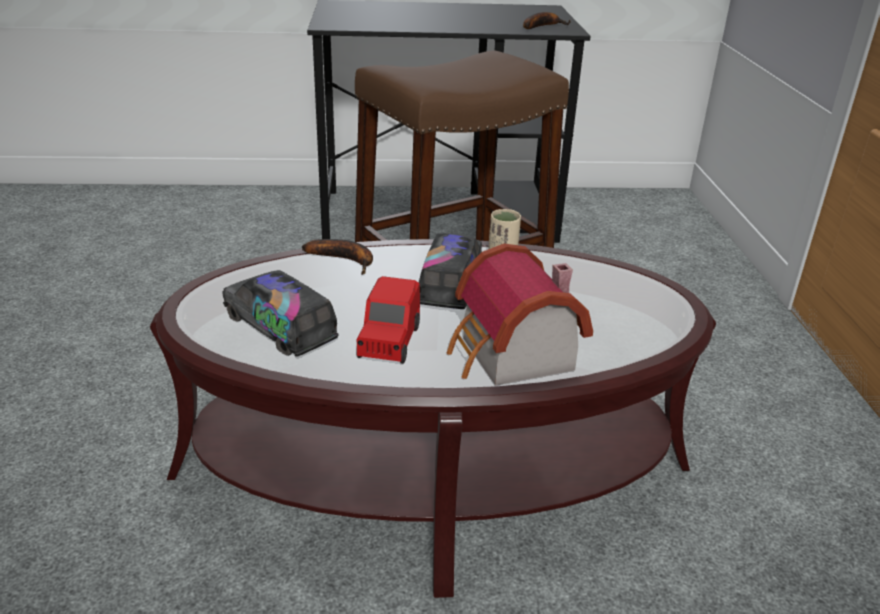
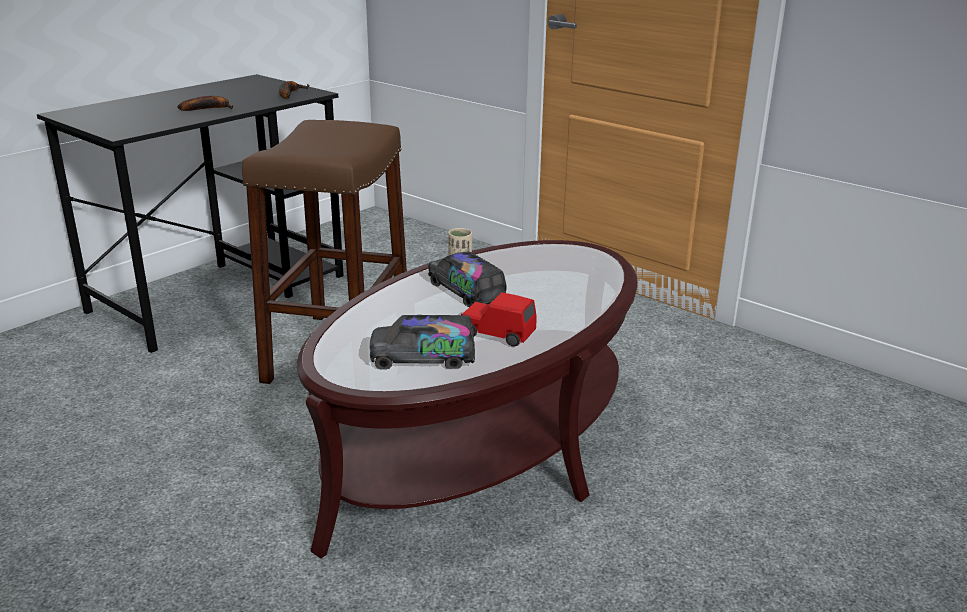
camera: 45 degrees left, 5 degrees down
(345, 260) = (377, 307): banana -> banana (208, 109)
(389, 342) = (498, 334): red toy car -> red toy car turned 150 degrees clockwise
(511, 356) = (569, 310): toy house -> none

